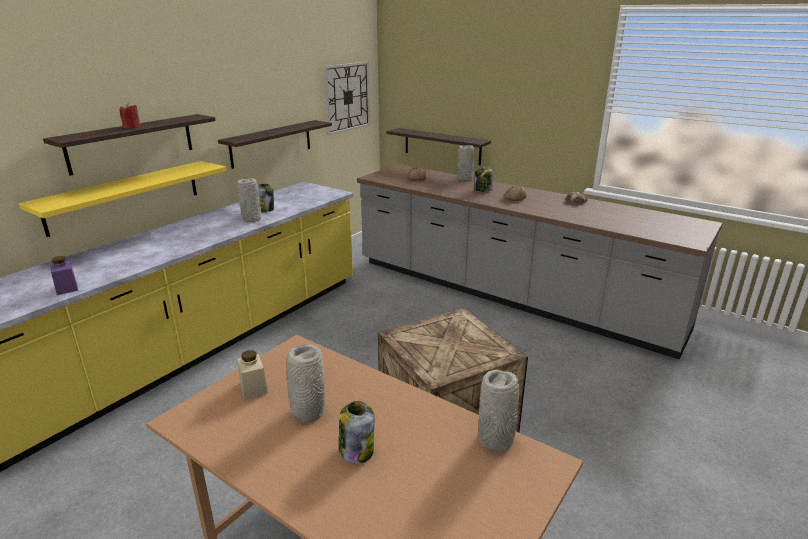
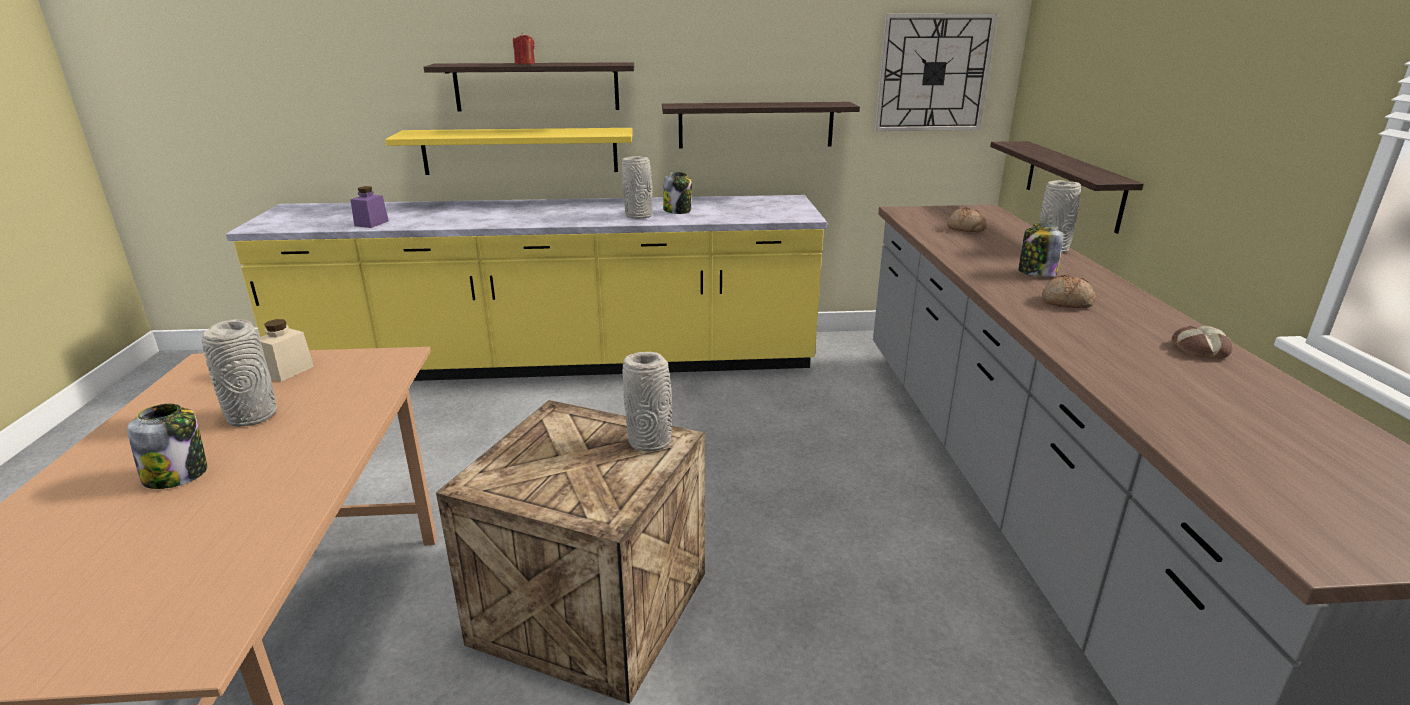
camera: 50 degrees right, 0 degrees up
(496, 439) = (247, 572): grey vase -> grey vase (651, 442)

